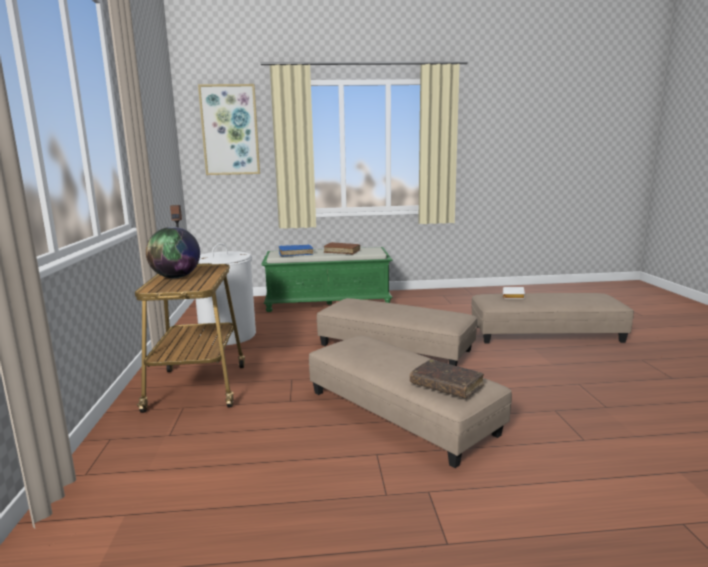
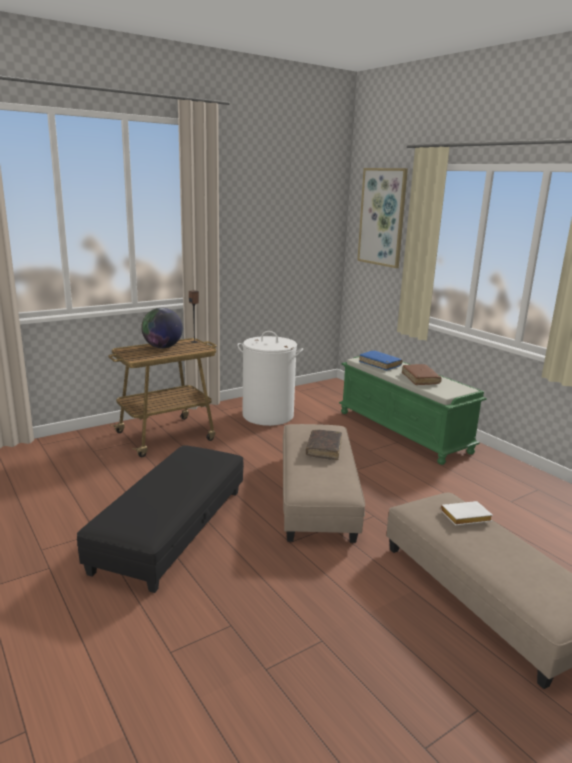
camera: 60 degrees right, 5 degrees up
(400, 412) = (172, 529): beige ottoman -> black ottoman
(446, 385) = (128, 513): brown book -> brown book (324, 449)

